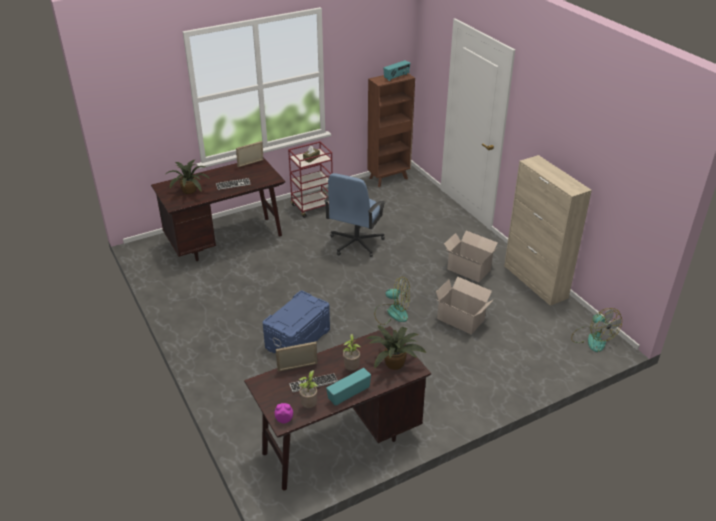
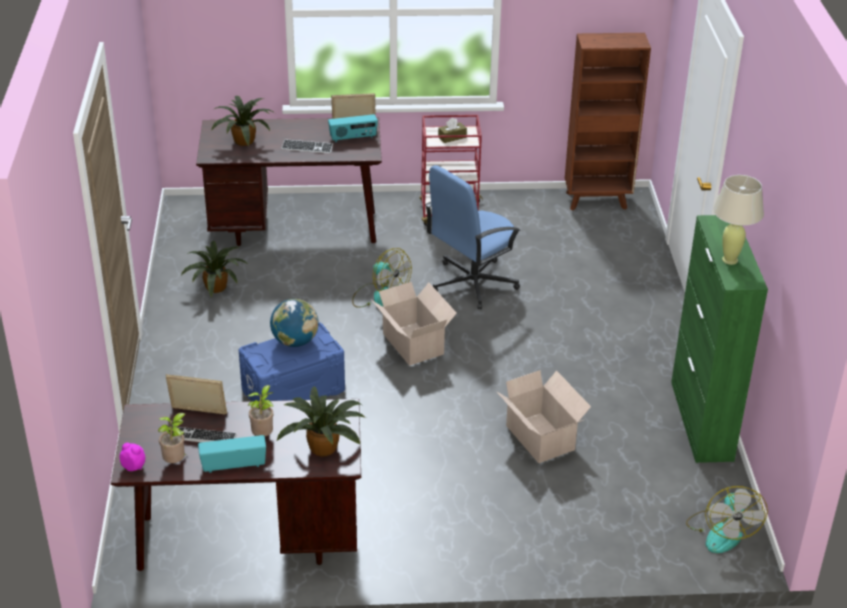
camera: 25 degrees right, 0 degrees up
(202, 291) = (217, 288): none -> potted plant
(294, 307) = (295, 341): none -> globe
(392, 313) = (448, 397): fan -> fan (380, 297)
(396, 77) = (622, 40): radio -> radio (353, 138)
(468, 269) = (610, 370): cardboard box -> cardboard box (412, 342)
(535, 282) = (701, 421): beige cabinet -> green cabinet
(558, 179) = (729, 260): none -> beige table lamp

